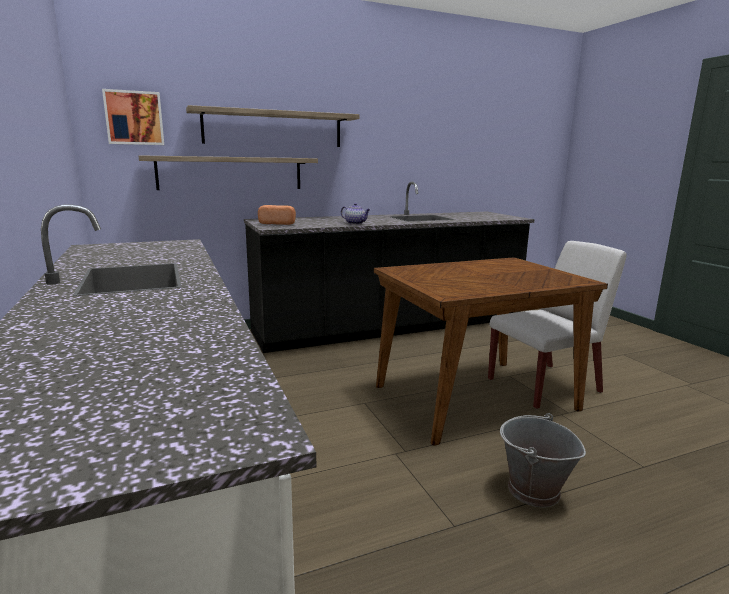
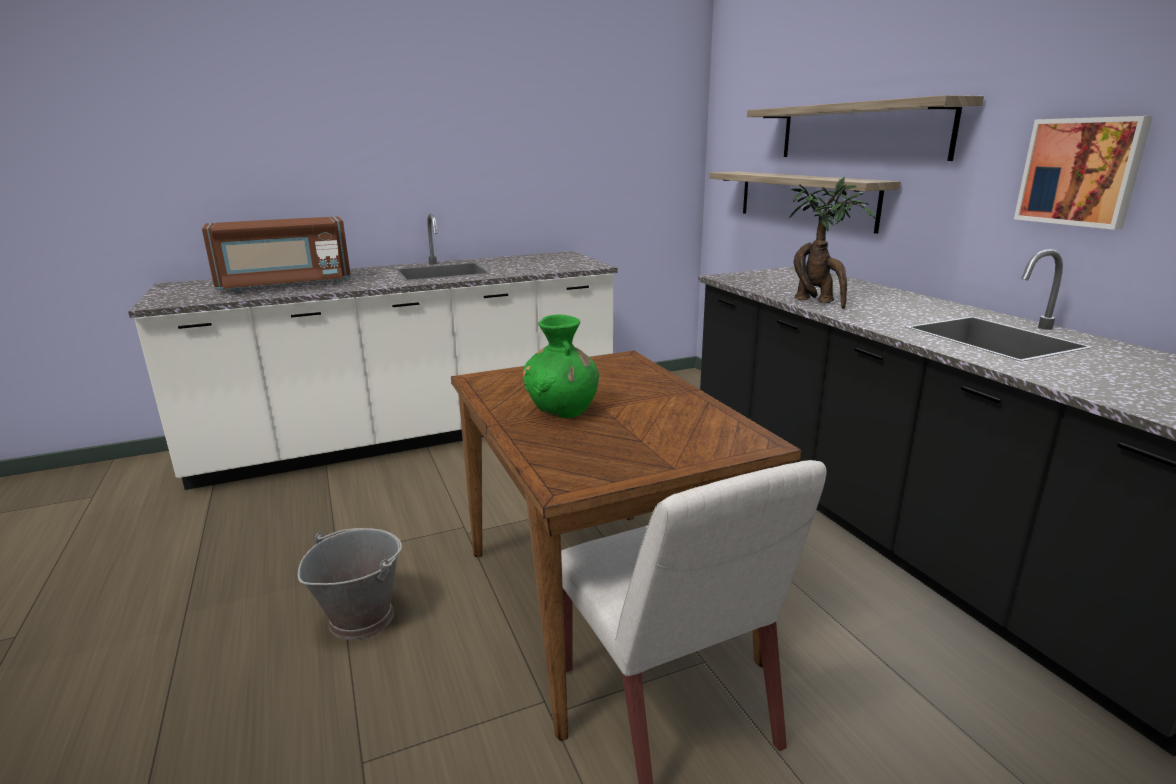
camera: 90 degrees right, 5 degrees up
(129, 345) = (285, 284): none -> brown microwave
(134, 118) = (740, 128): picture -> picture (1081, 172)
(278, 223) = (766, 277): bread -> none
(355, 223) = (818, 302): teapot -> potted plant
(494, 280) = (562, 410): none -> green vase

